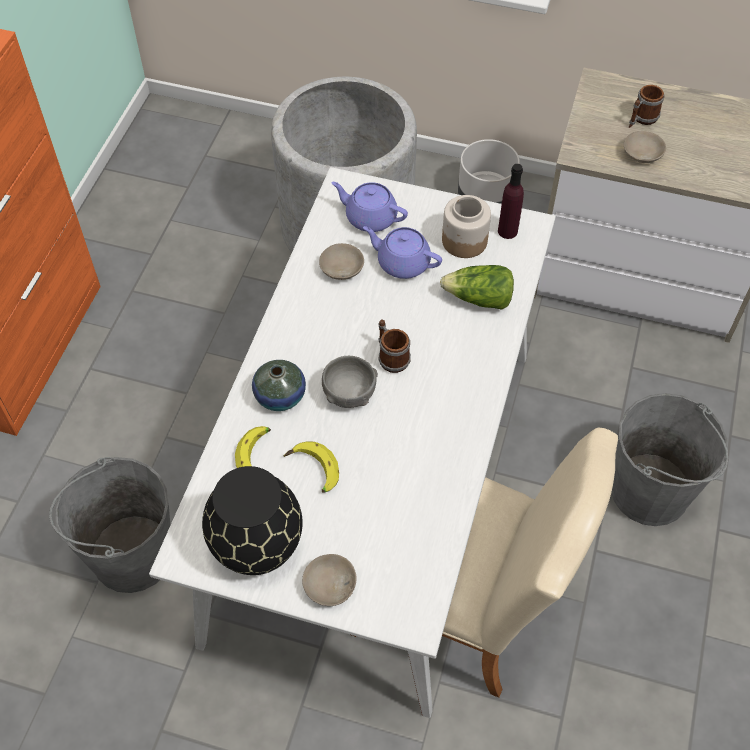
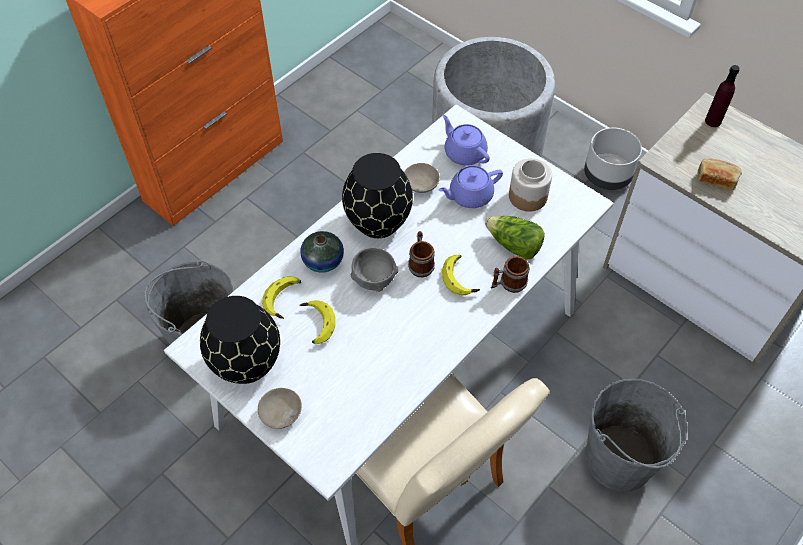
camera: 25 degrees right, 0 degrees up
(318, 327) = (379, 221): none -> black vase
(402, 263) = (469, 196): purple teapot -> purple teapot turned 75 degrees counterclockwise
(443, 355) = (461, 278): none -> banana
(507, 231) = (567, 201): purple bottle -> purple bottle (713, 121)
(641, 119) = (731, 150): mug -> mug (508, 284)
(643, 154) = (716, 179): beige bowl -> bread

